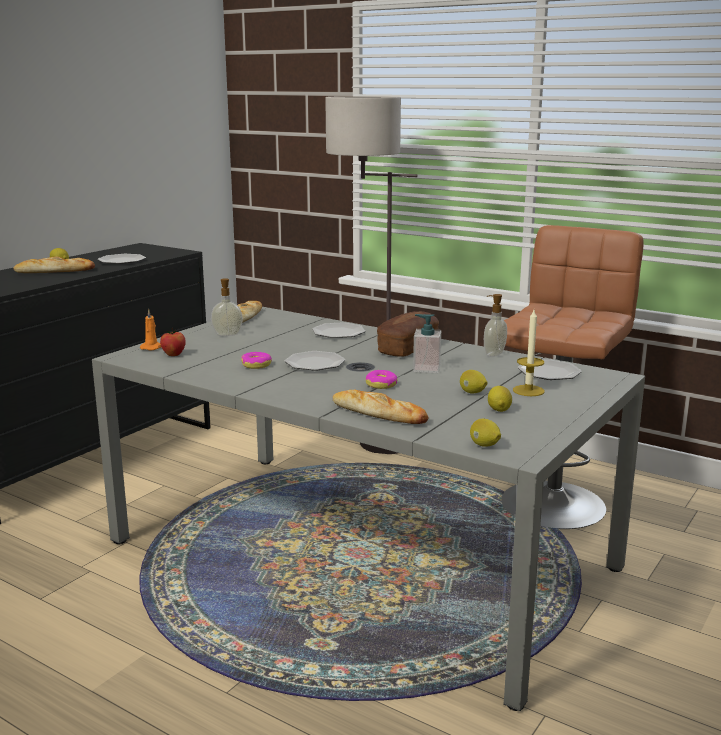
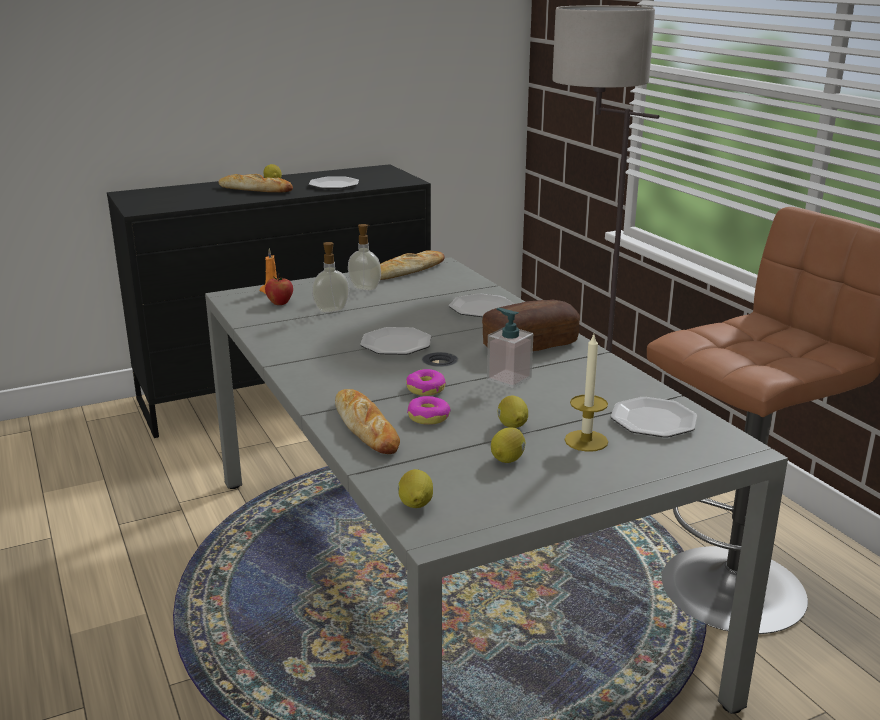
camera: 30 degrees right, 5 degrees up
(256, 365) = (337, 333): donut -> donut (428, 417)
(493, 354) = (621, 376): soap dispenser -> soap dispenser (331, 310)

